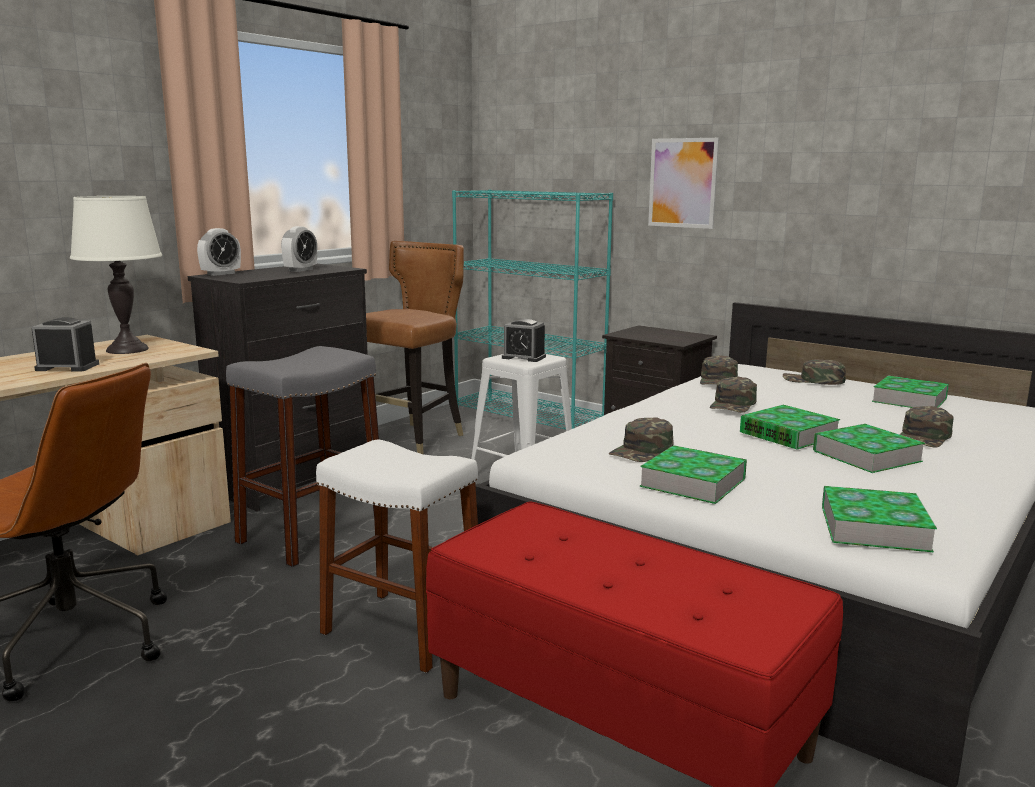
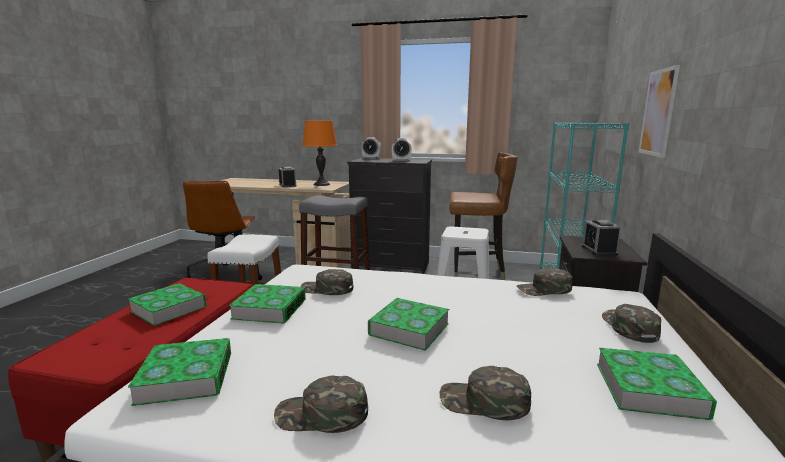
camera: 65 degrees right, 0 degrees up
(127, 350) = (321, 184): white table lamp -> orange table lamp
(523, 357) = (465, 231): alarm clock -> alarm clock (599, 250)
(733, 404) = (474, 301): green cap -> green cap (321, 414)
(866, 456) = (380, 368): book -> book (169, 309)

